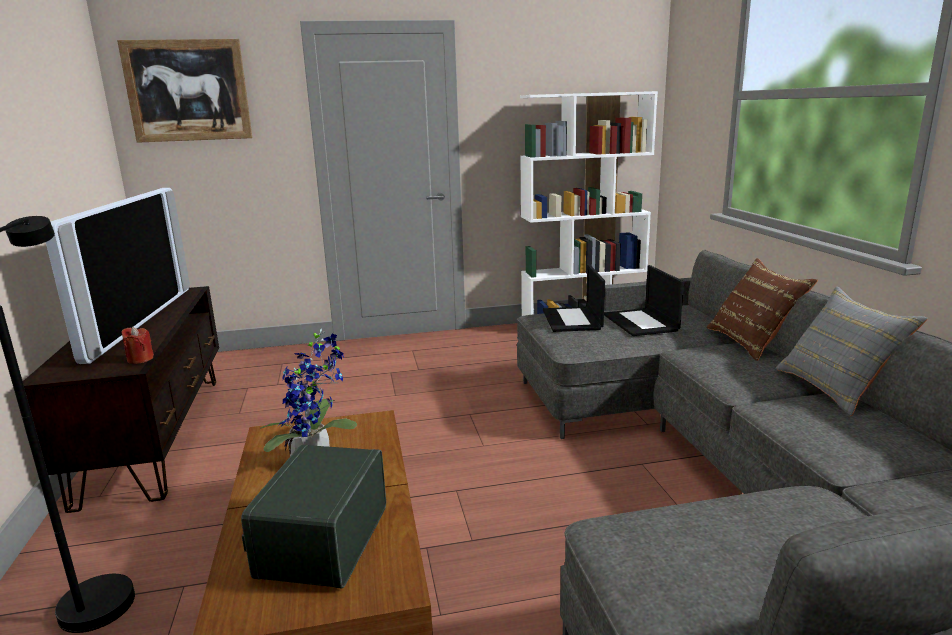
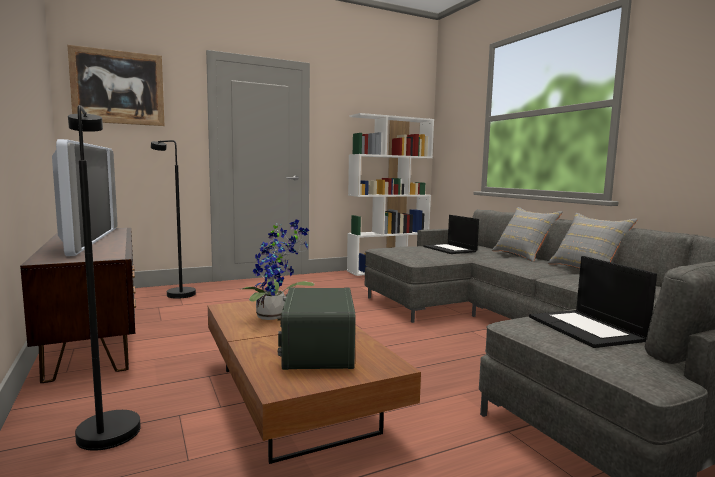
camera: 15 degrees left, 10 degrees down
(140, 359) = (118, 253): red candle -> none
(280, 362) = (176, 293): none -> black floor lamp
(572, 320) = (406, 248): laptop -> laptop (587, 329)
(752, 342) = (523, 255): brown pillow -> grey pillow

